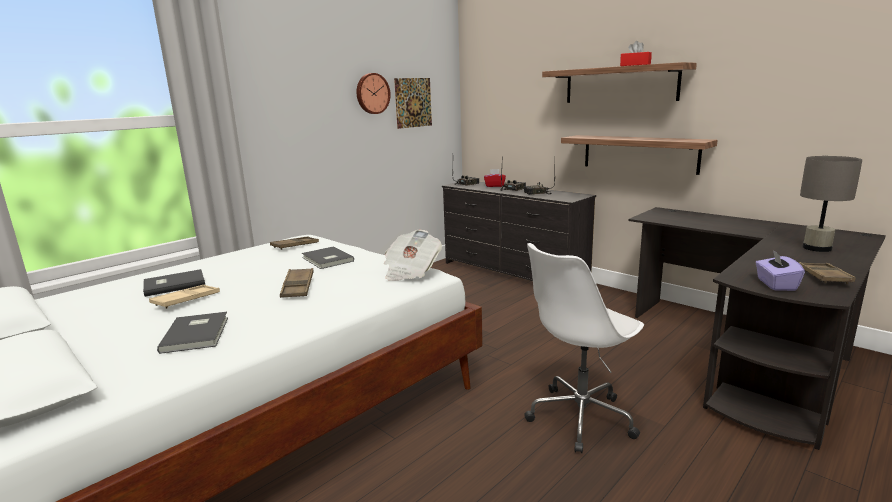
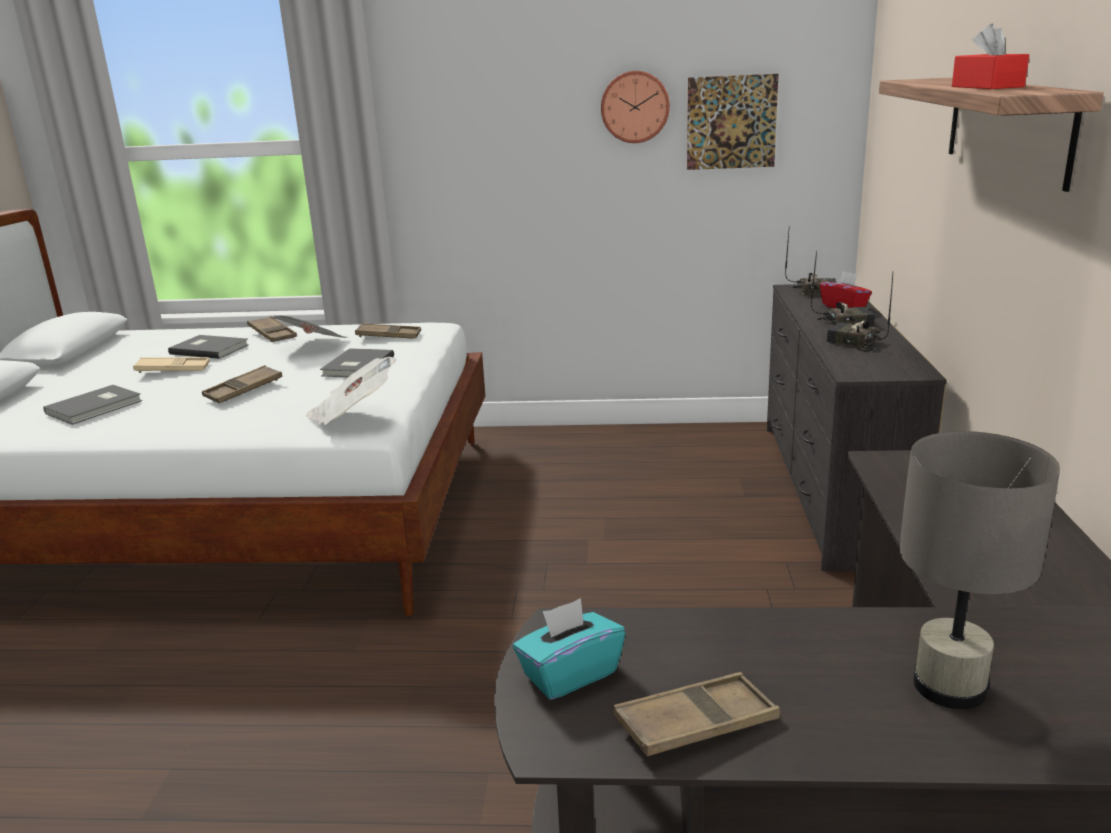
camera: 50 degrees right, 5 degrees up
(199, 266) = (272, 334): none -> brown tray
(258, 261) = (314, 345): none -> newspaper
(578, 420) = (417, 733): white office chair -> none
(639, 153) = (1007, 308): shelf -> none
(775, 284) = (569, 674): purple tissue box -> turquoise tissue box

